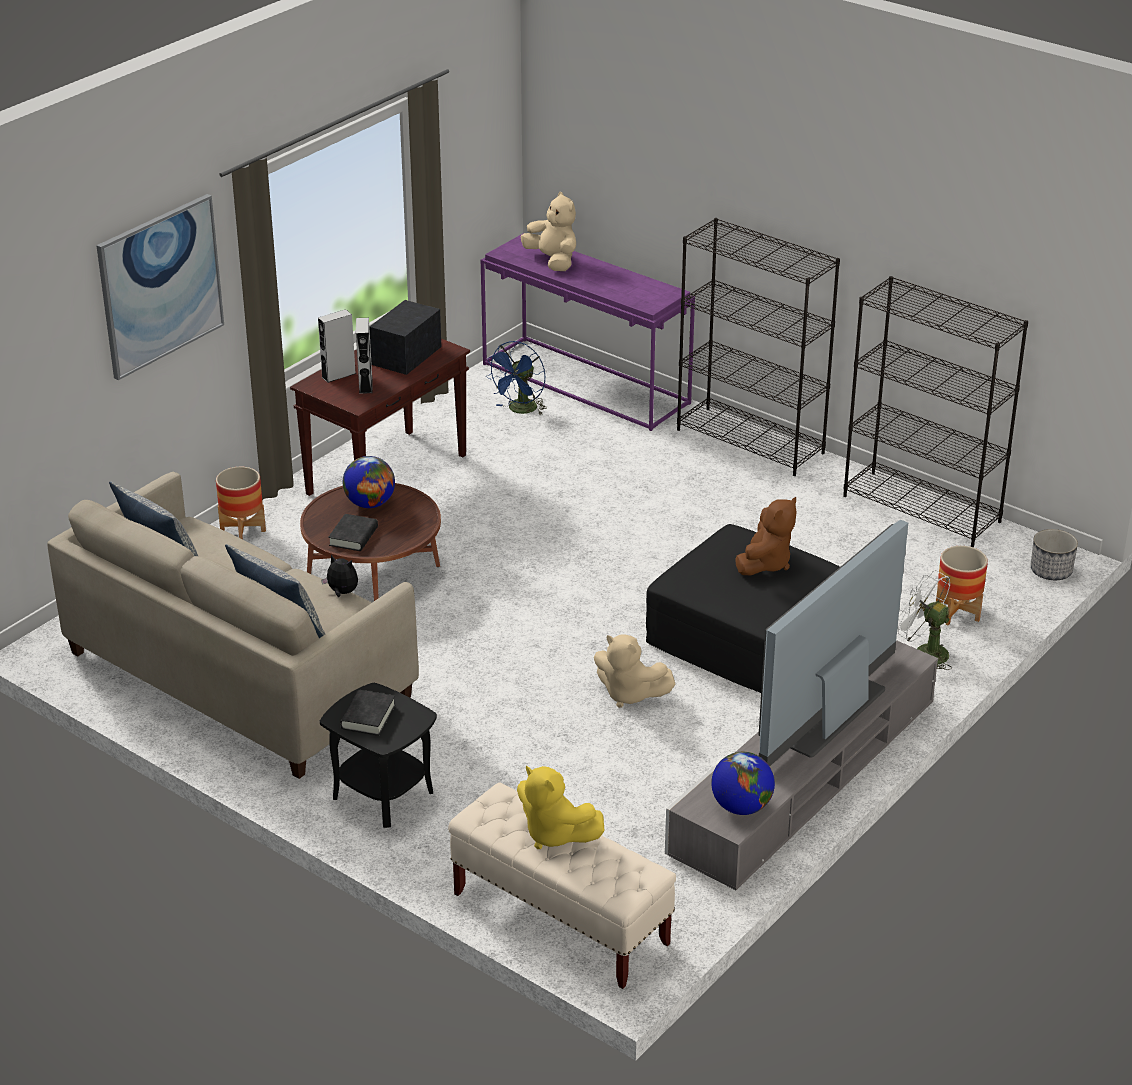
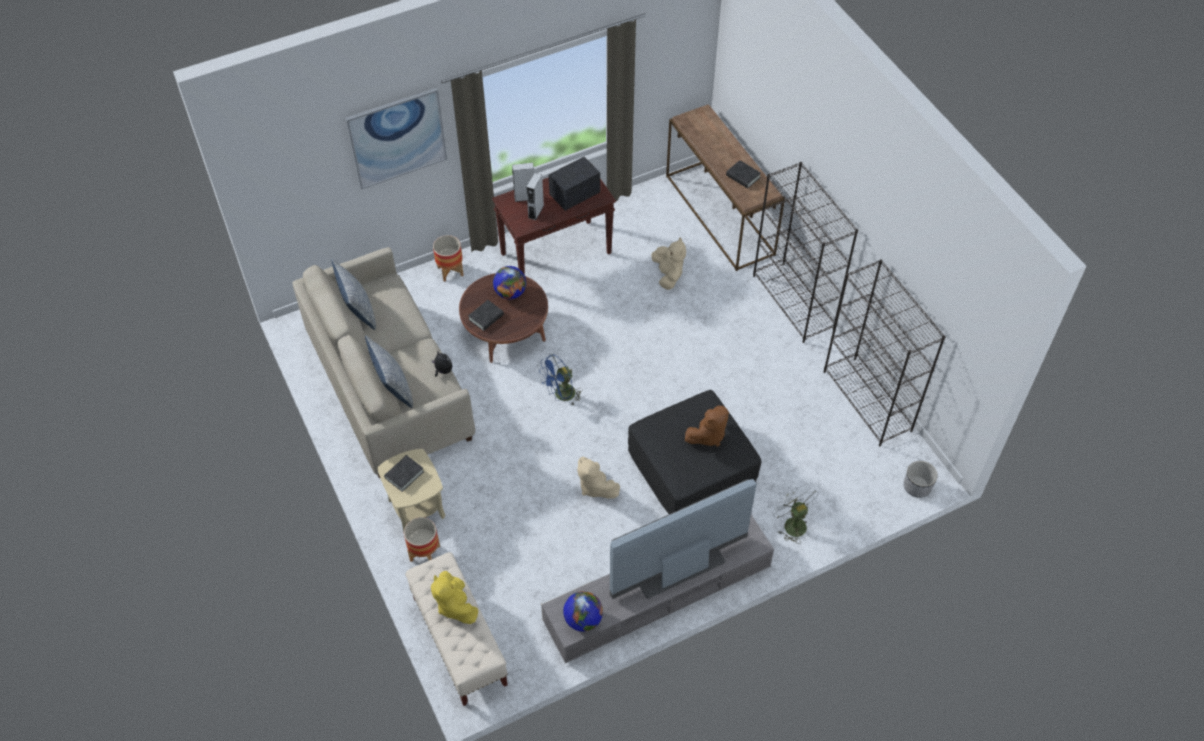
camera: 25 degrees right, 20 degrees up
(382, 795) = (416, 508): black side table -> beige side table
(520, 410) = (666, 225): blue fan -> blue fan (561, 395)
(553, 261) = (711, 137): beige plush toy -> beige plush toy (668, 275)
(587, 383) = (720, 215): purple console table -> brown console table
(625, 286) = (743, 176): none -> black book
(957, 613) = (833, 499): planter -> planter (425, 553)

